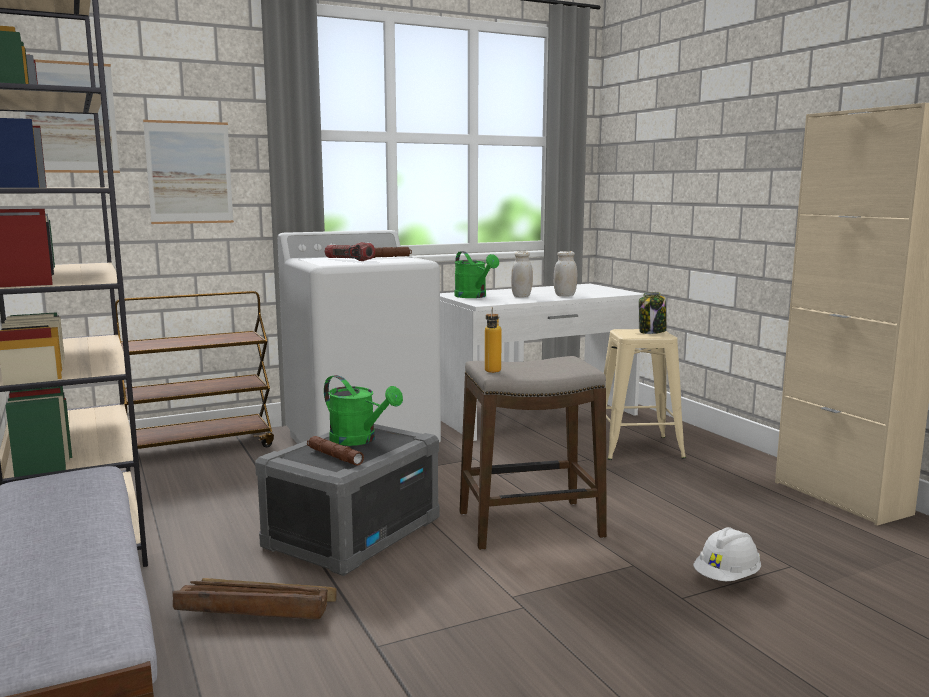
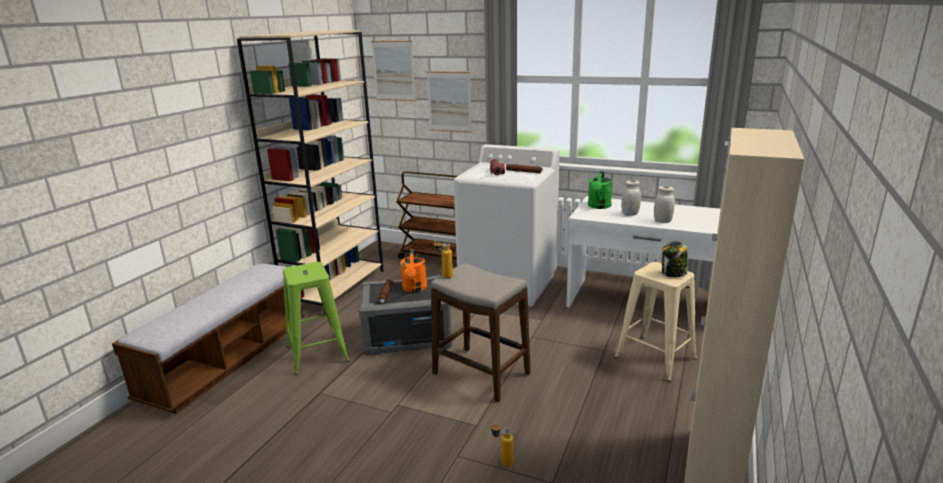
camera: 50 degrees right, 10 degrees up
(255, 611) = (317, 354): crate -> green stool
(359, 440) = (414, 288): green watering can -> orange watering can
(727, 578) = (502, 463): white hard hat -> bottle

